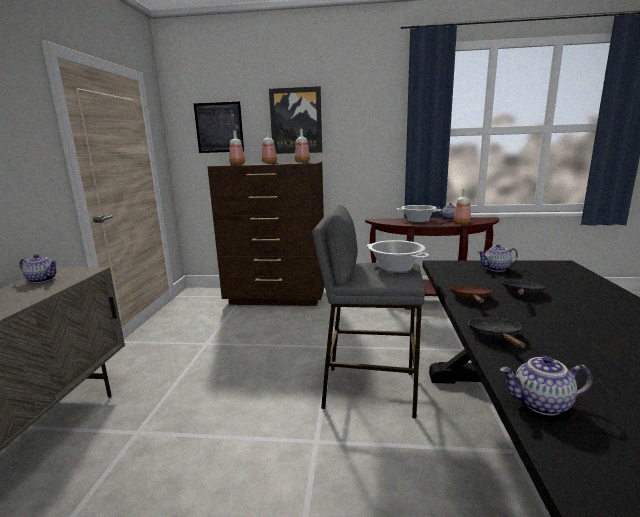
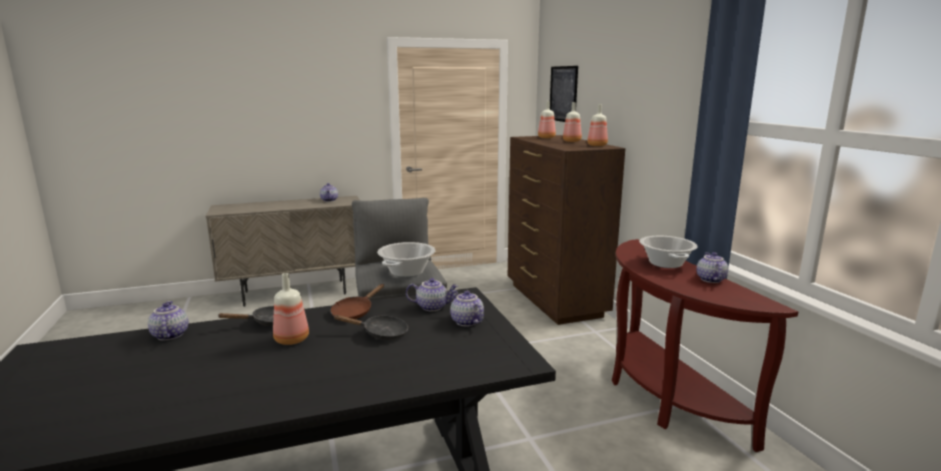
camera: 65 degrees right, 0 degrees up
(296, 121) = (613, 92): picture -> none
(462, 222) = (692, 288): bottle -> bottle (292, 340)
(463, 274) = (432, 307): none -> teapot
(471, 299) = (355, 312): brown frying pan -> brown frying pan turned 135 degrees clockwise

